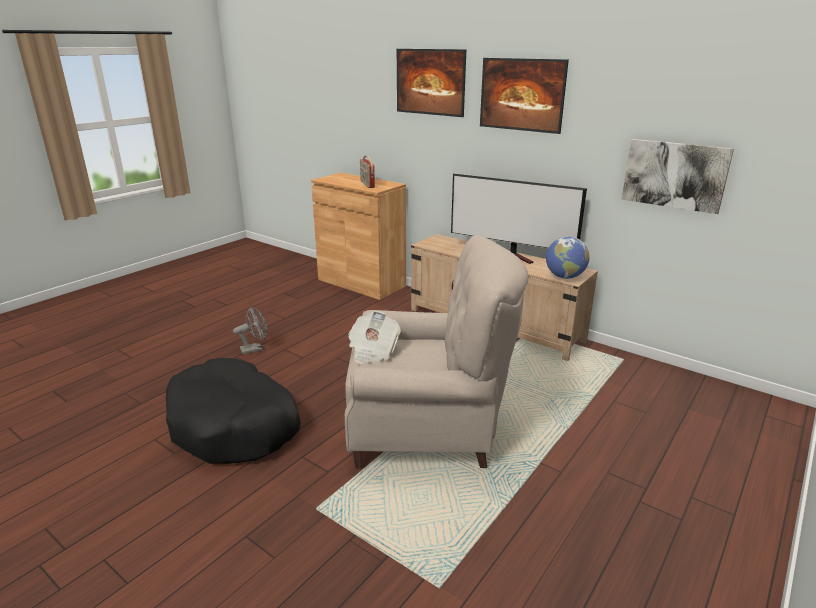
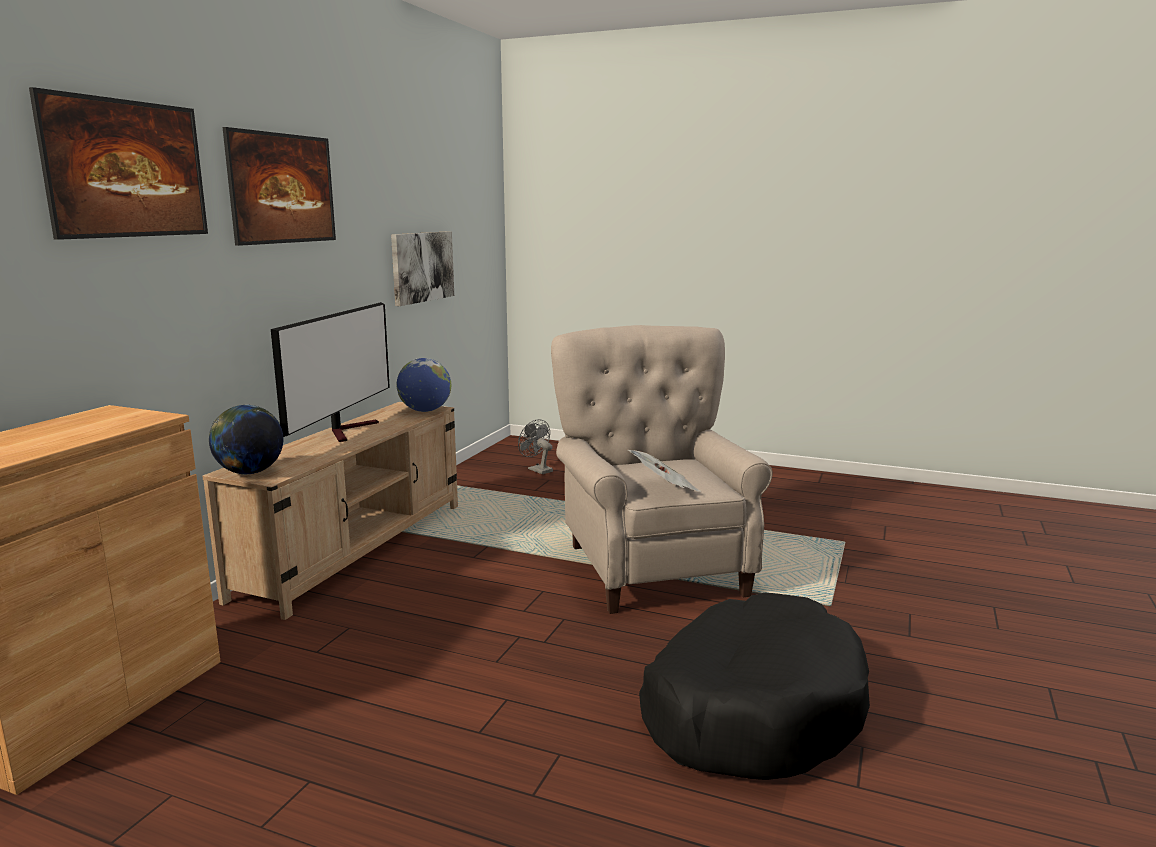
camera: 105 degrees left, 10 degrees down
(255, 349) = (488, 776): grey fan -> grey fan (537, 469)
(367, 184) = (92, 427): radio -> none
(434, 240) = (250, 472): none -> globe

